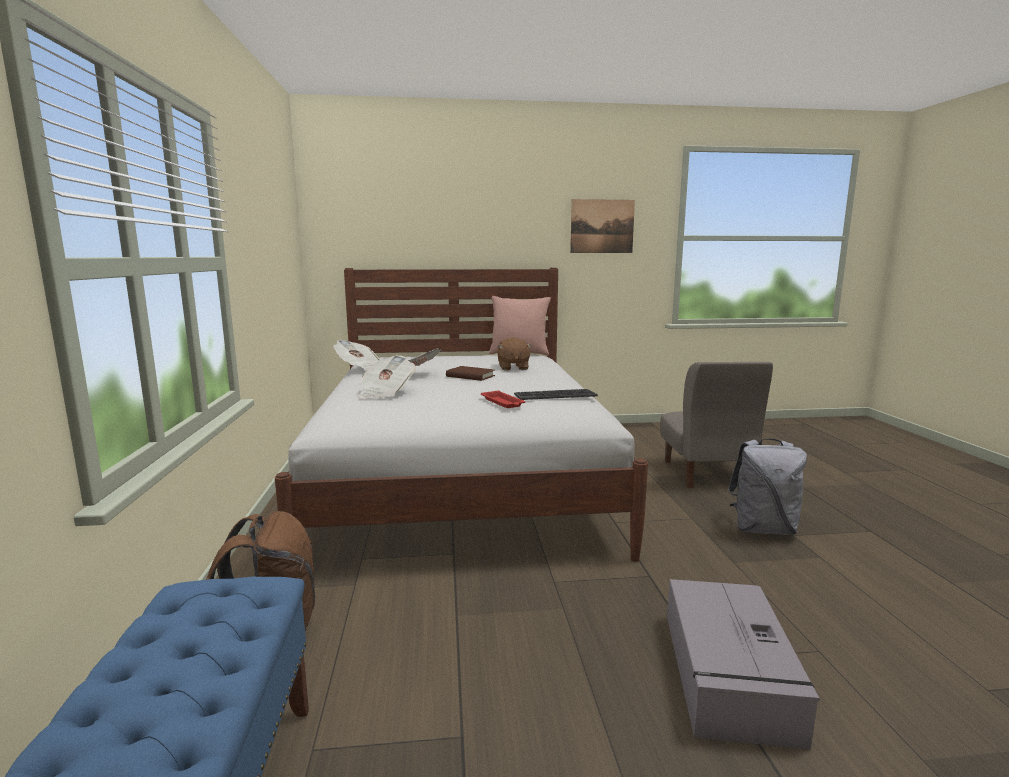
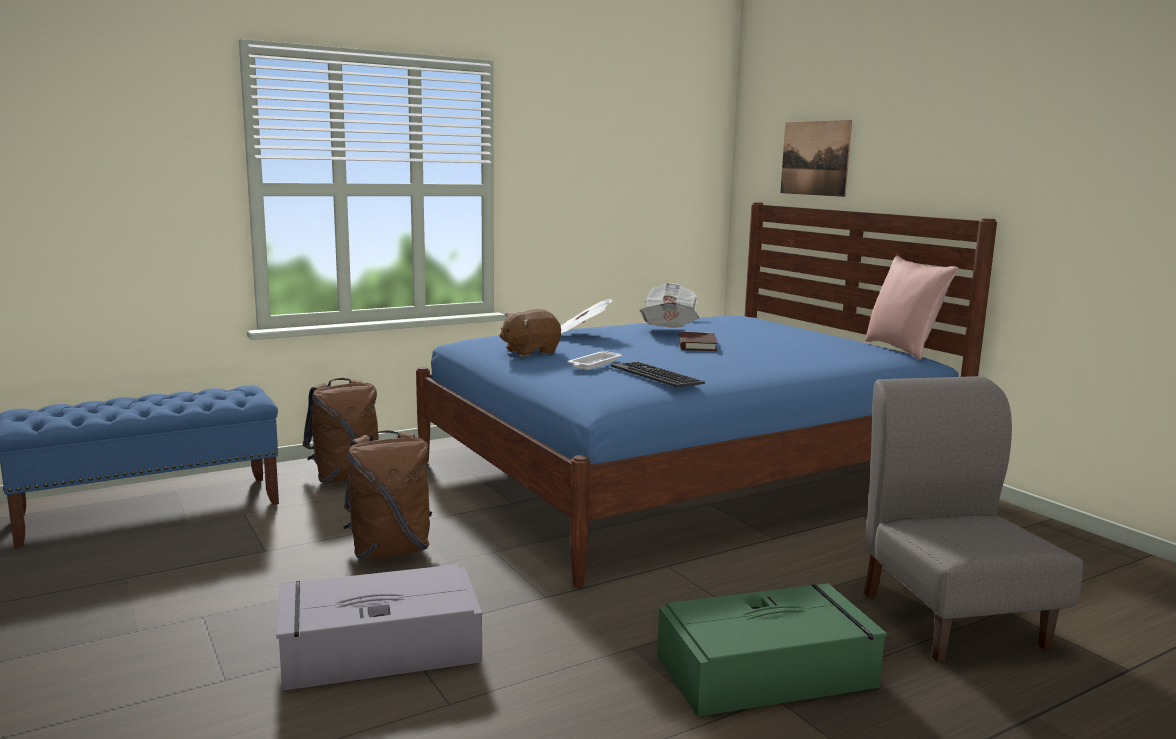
camera: 65 degrees right, 0 degrees up
(461, 480) = (683, 475): white bed -> blue bed
(503, 402) = (594, 364): red tray -> white tray
(513, 367) = (782, 353): brown plush toy -> brown plush toy (530, 352)
(519, 638) = (390, 550): none -> brown backpack
(602, 226) = (1092, 147): picture -> picture (815, 158)
(706, 473) = (951, 618): grey chair -> grey chair turned 105 degrees clockwise
(762, 529) = (768, 670): grey backpack -> green storage box

